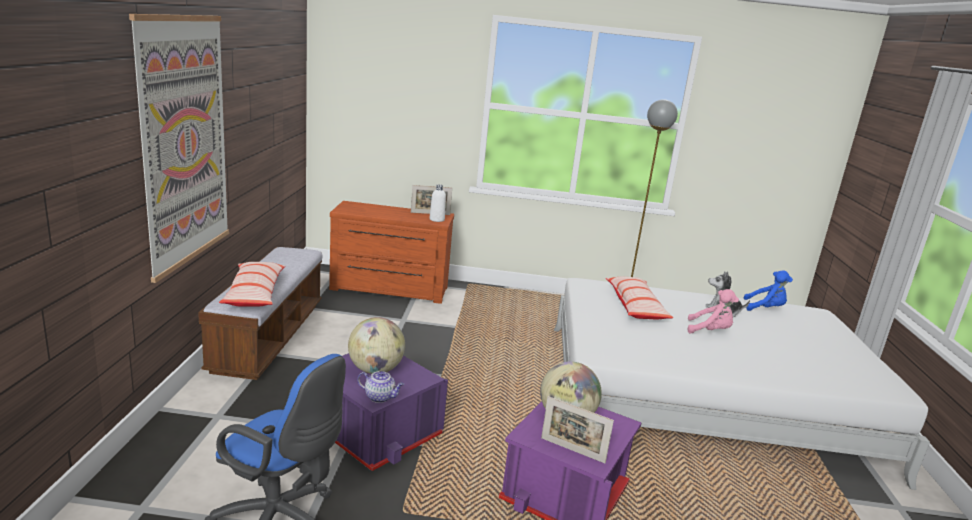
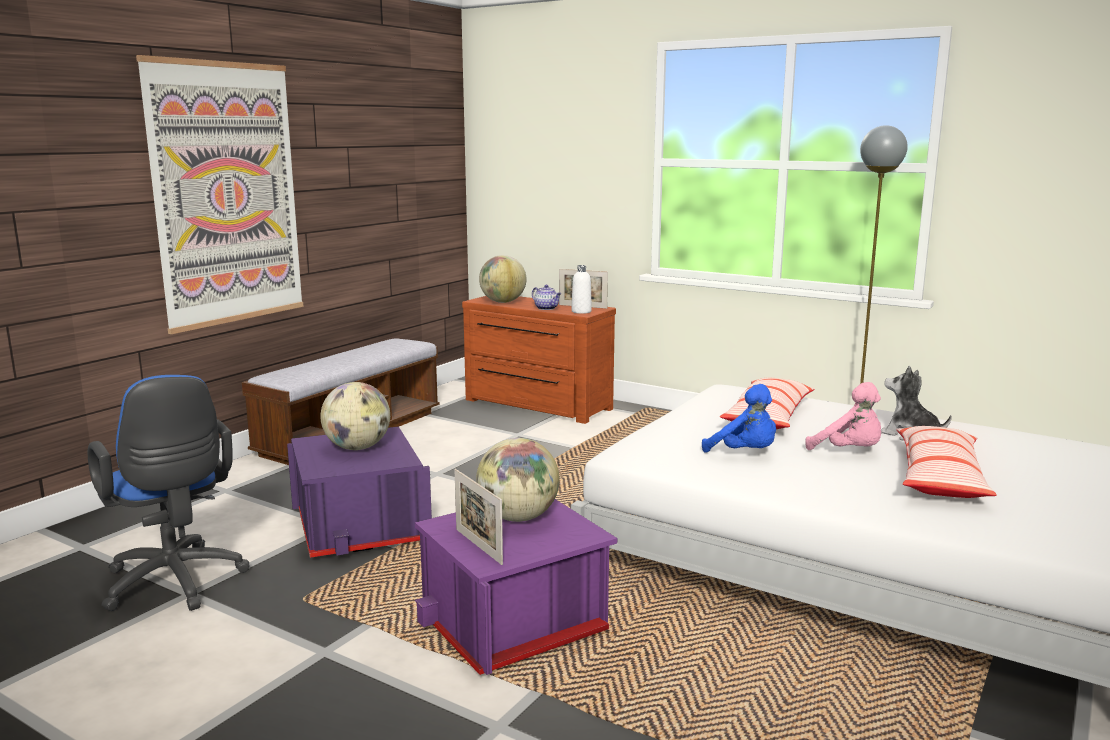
camera: 30 degrees right, 5 degrees down
(254, 293) = (309, 370): pillow -> pillow (939, 477)
(364, 211) = (503, 302): none -> globe
(380, 397) = (328, 469): teapot -> teapot (547, 308)
(765, 308) = (1008, 440): blue plush toy -> blue plush toy (745, 453)

